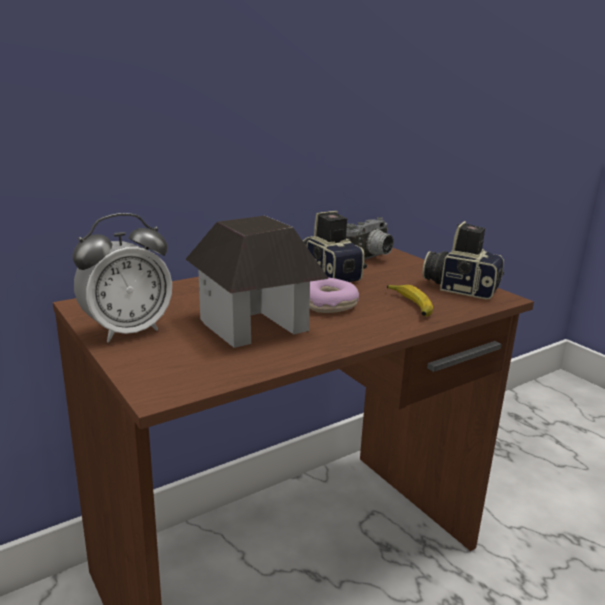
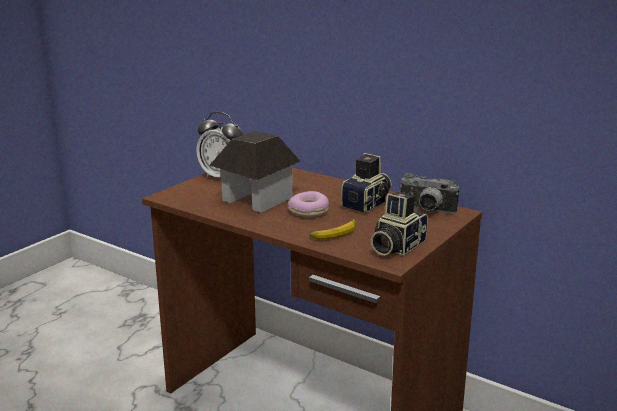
camera: 70 degrees right, 0 degrees up
(460, 288) = (395, 247): camera -> camera turned 150 degrees counterclockwise

